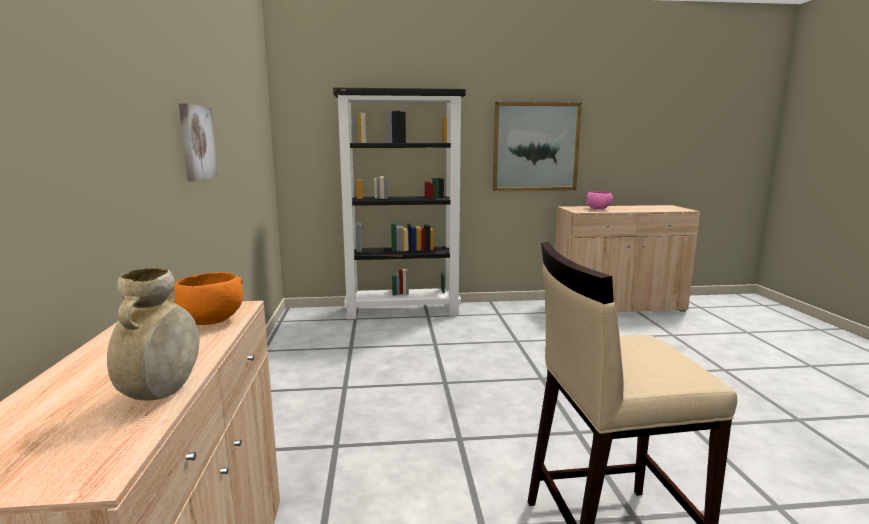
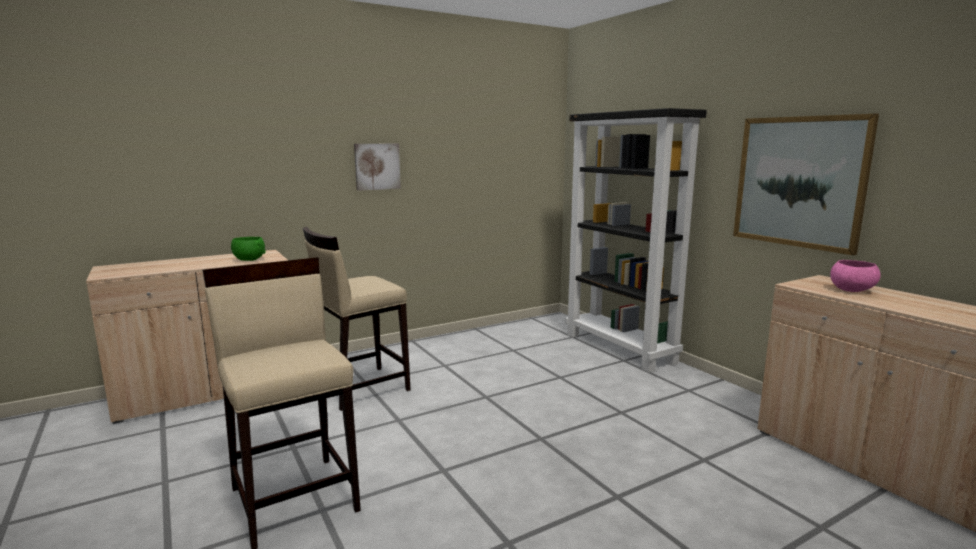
camera: 65 degrees right, 0 degrees up
(162, 393) = (162, 270): beige vase -> none
(210, 321) = (249, 260): orange bowl -> green bowl
(346, 451) = (360, 387): none -> beige stool

